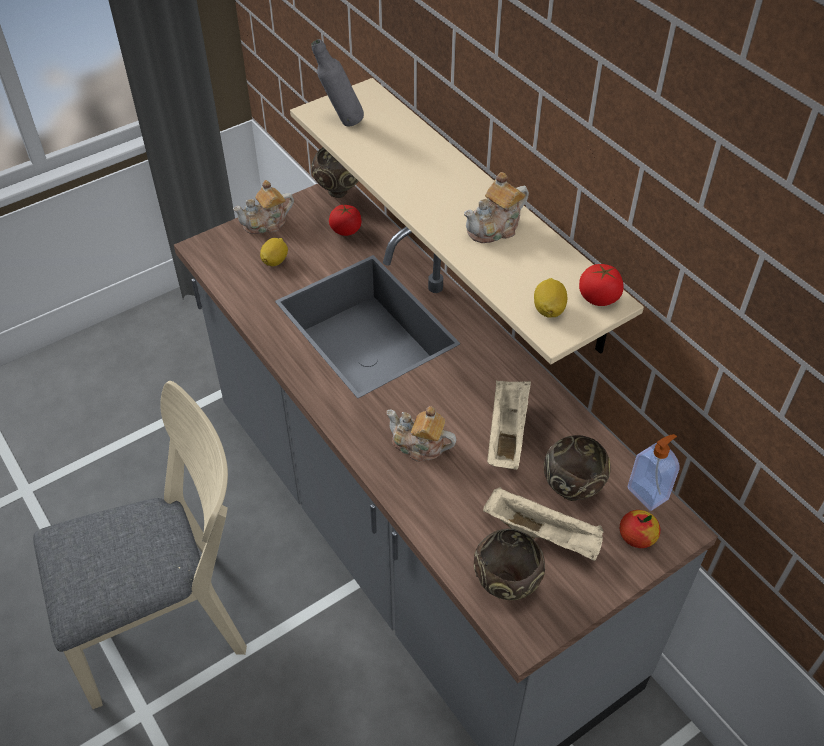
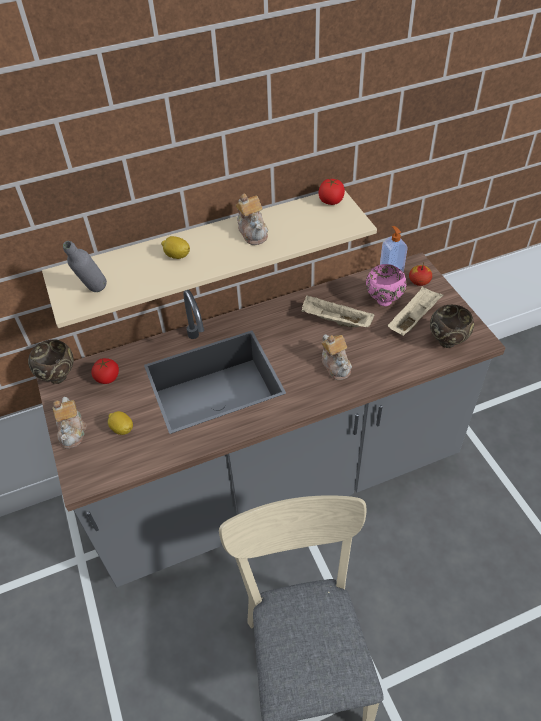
camera: 75 degrees left, 0 degrees up
(419, 445) = (336, 365): teapot -> teapot turned 60 degrees counterclockwise
(548, 309) = (336, 222): lemon -> lemon (177, 256)
(572, 489) = (383, 300): brown bowl -> pink bowl

